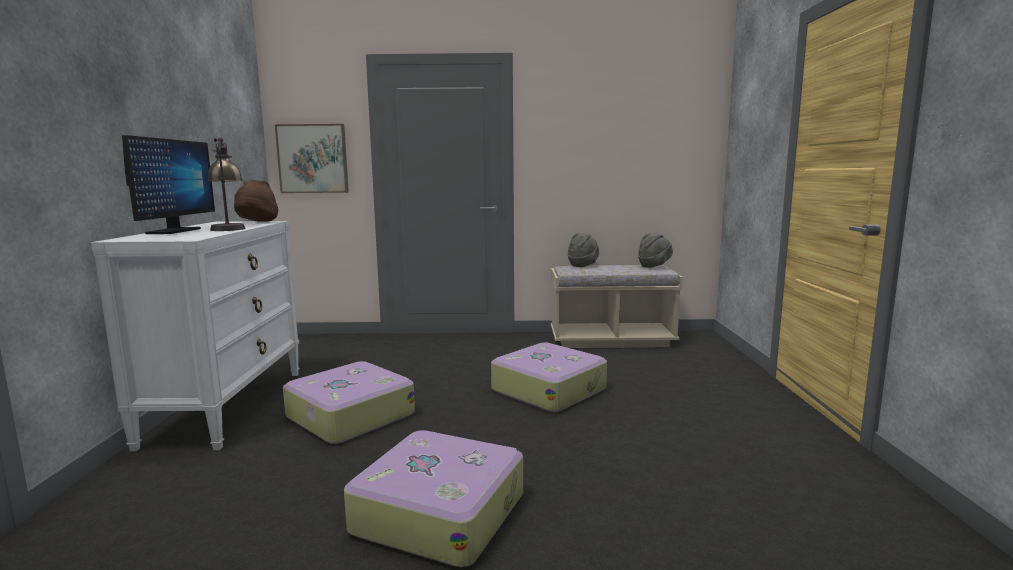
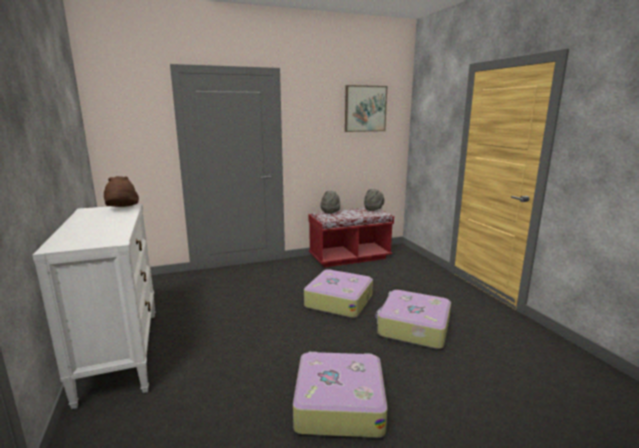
camera: 20 degrees left, 5 degrees up
(174, 231) = (75, 229): monitor -> none
(229, 228) = (116, 220): table lamp -> none
(313, 159) = (129, 145): picture -> picture (365, 109)
(349, 416) = (223, 344): suitcase -> suitcase (413, 327)
(611, 340) = (349, 257): beige bench -> red bench

